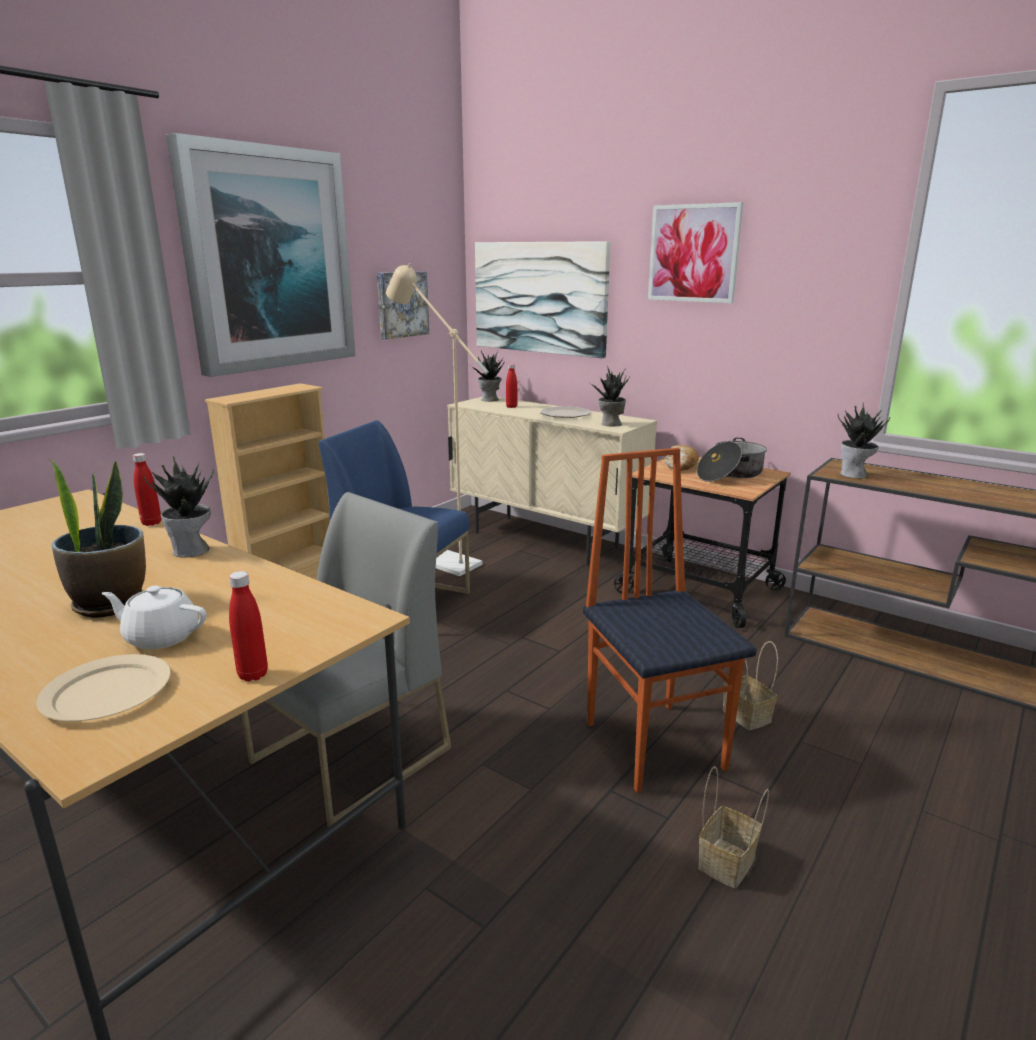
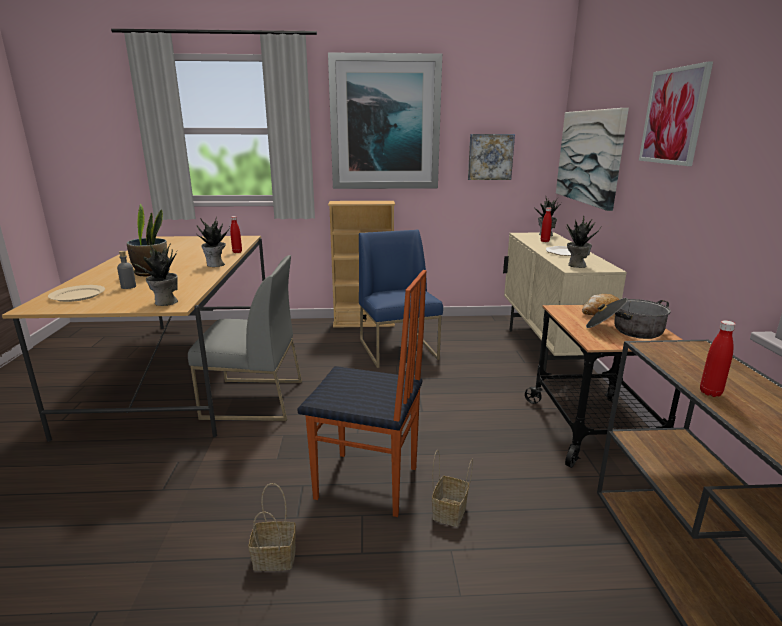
camera: 50 degrees right, 0 degrees up
(161, 637) = (128, 287): white teapot -> grey bottle
(253, 675) = (105, 307): red bottle -> red bottle (710, 393)
(442, 561) = (459, 338): beige floor lamp -> none
(655, 744) = (367, 484): chair -> chair turned 75 degrees clockwise
(854, 475) = (676, 356): potted plant -> potted plant (165, 302)

